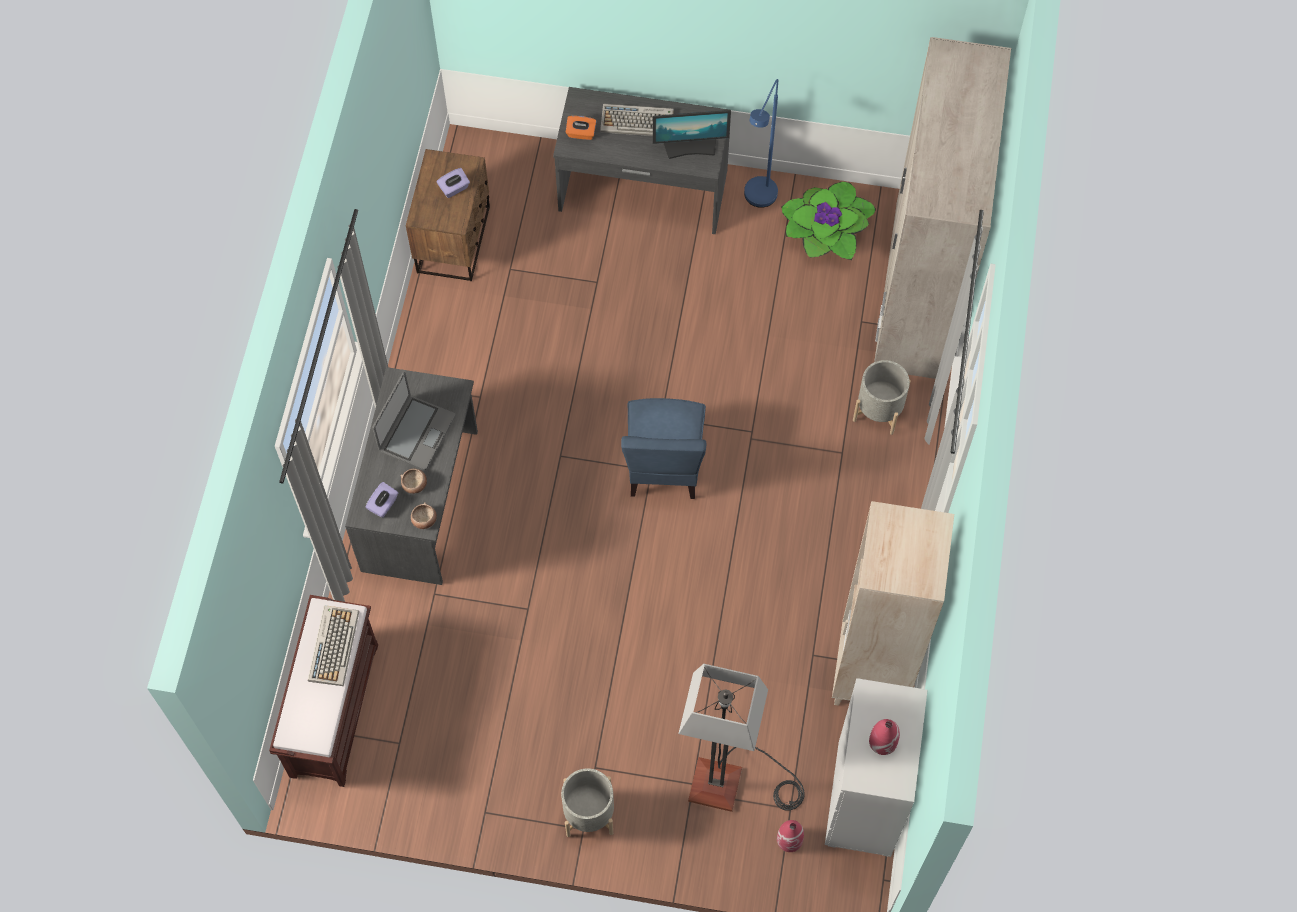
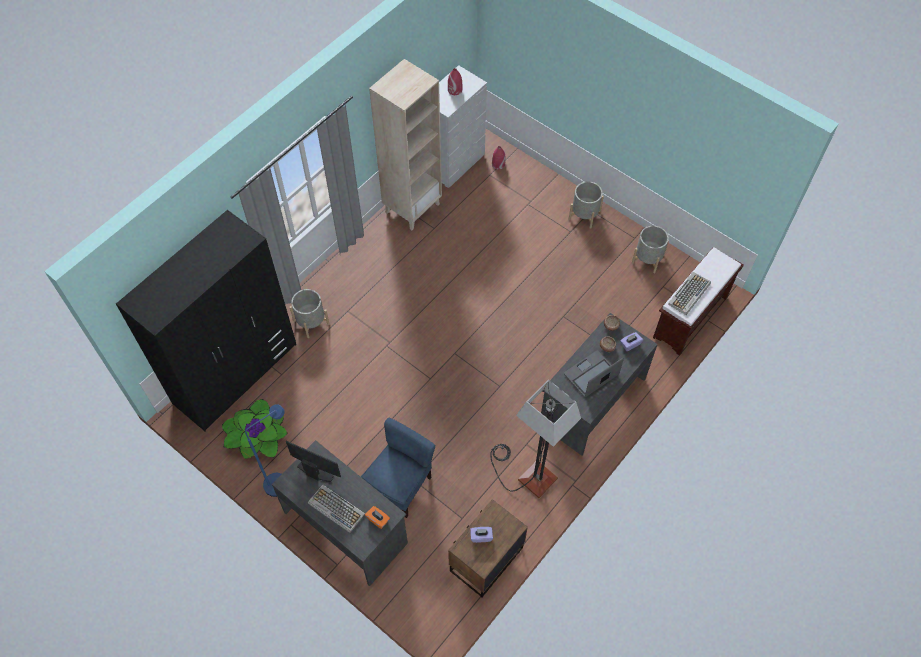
camera: 150 degrees left, 5 degrees down
(445, 782) = (647, 259): none -> grey planter
(664, 465) = (446, 352): blue chair -> blue chair (400, 485)
(732, 784) = (509, 196): floor lamp -> floor lamp (527, 475)
(920, 292) = (236, 373): beige wardrobe -> black wardrobe

